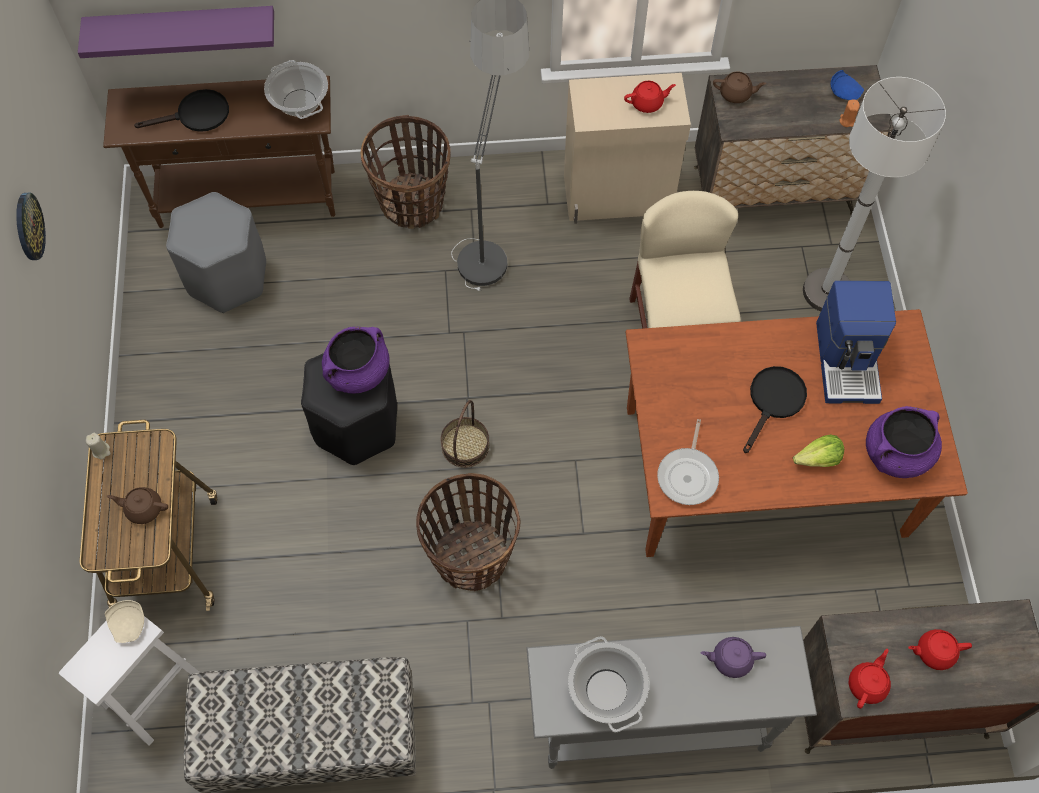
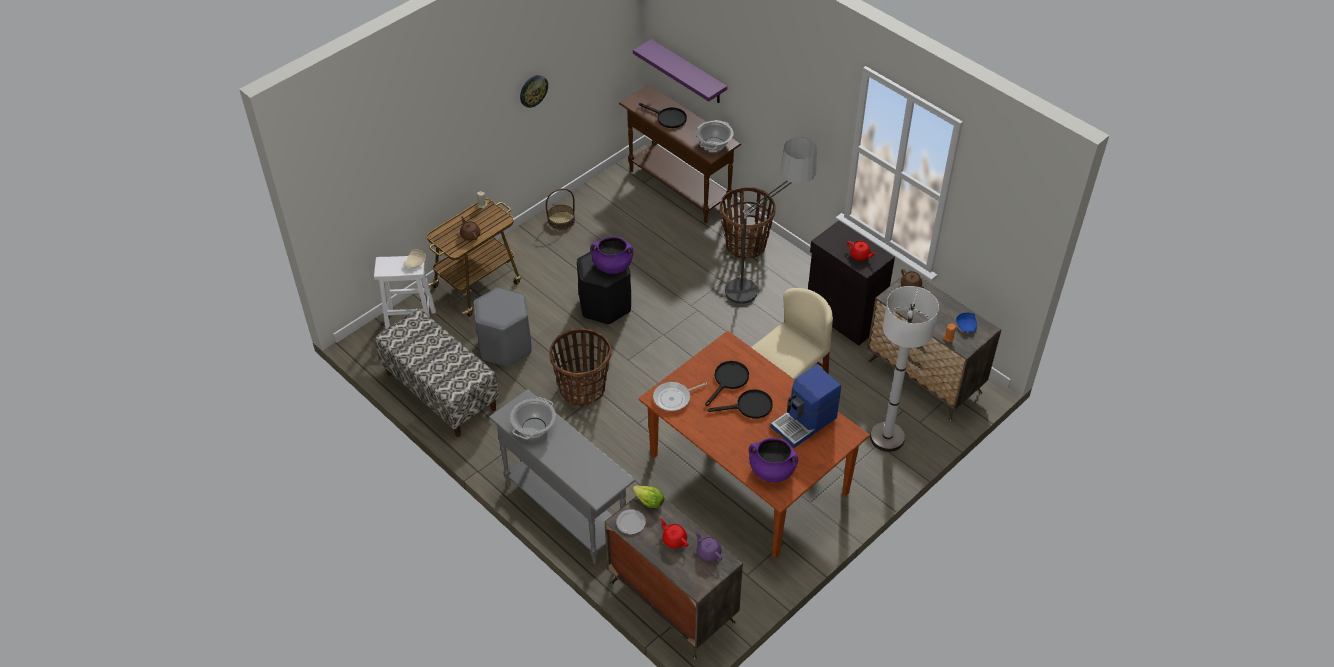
camera: 50 degrees right, 15 degrees down
(228, 278) = (630, 211): grey stool -> grey stool (505, 347)
(465, 445) = (636, 350): basket -> basket (561, 220)
(618, 196) = (843, 318): beige cabinet -> black cabinet
(711, 391) = (728, 380): none -> black frying pan
(731, 659) = (592, 462): purple teapot -> purple teapot (708, 552)
(818, 459) = (735, 441): lettuce -> lettuce (648, 501)
(867, 684) = (631, 522): red teapot -> plate

